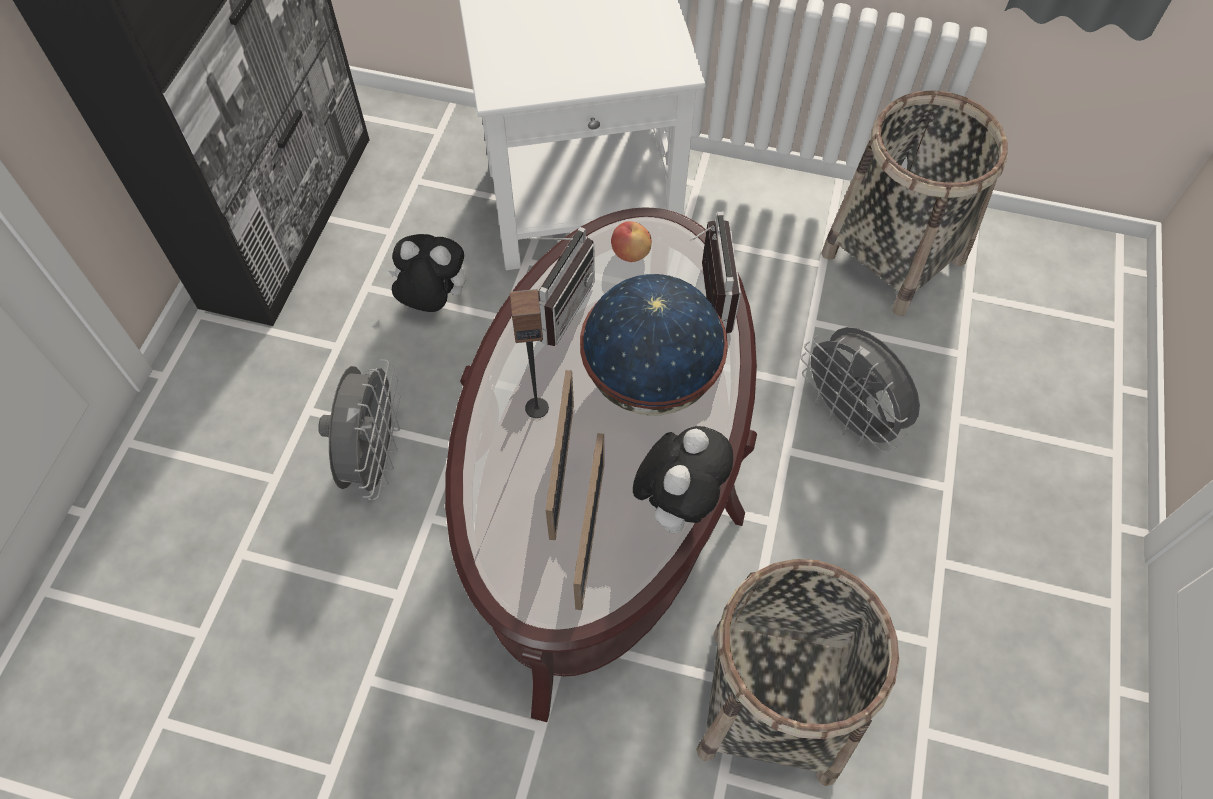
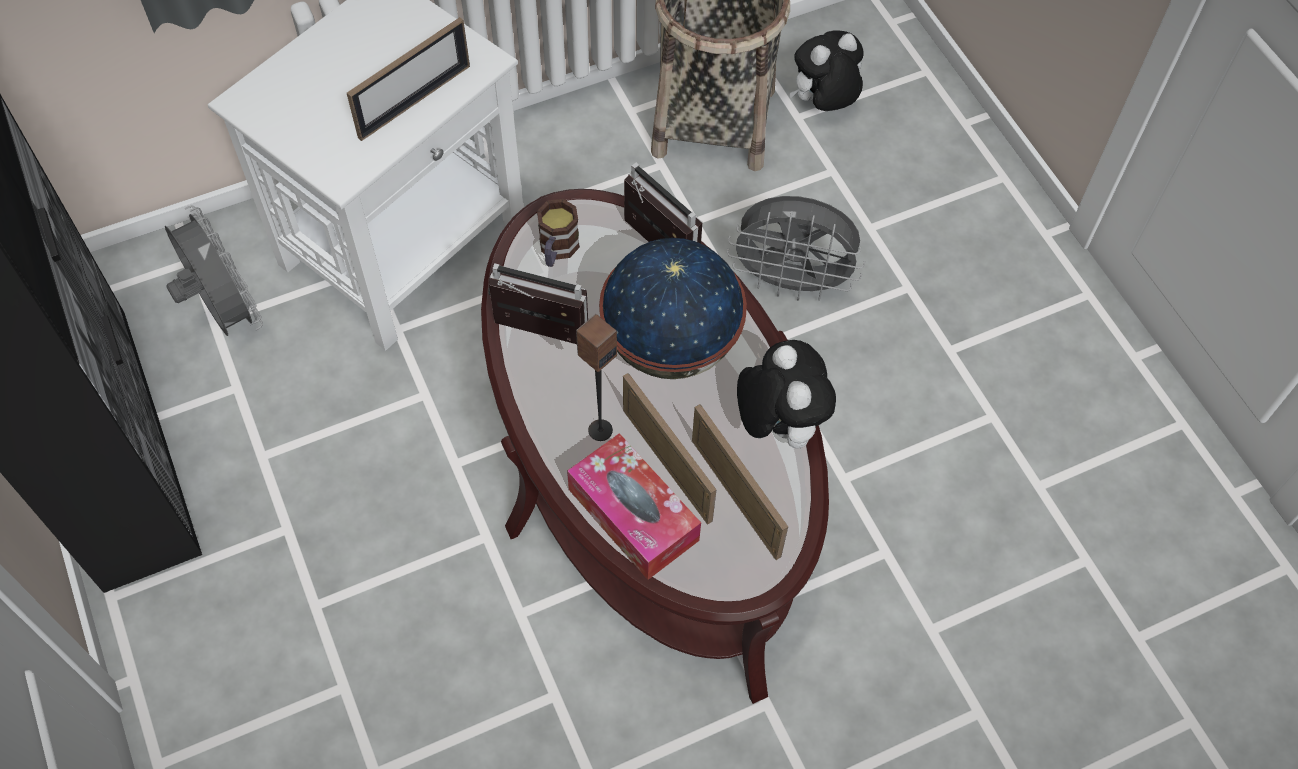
camera: 40 degrees left, 0 degrees up
(374, 459) = (422, 601): grey fan -> grey fan (225, 313)
(433, 301) = (342, 424): plush toy -> plush toy (823, 105)
(500, 489) = (633, 515): none -> tissue box
(556, 306) = (536, 336): radio -> radio turned 60 degrees counterclockwise
(599, 70) = (414, 101): none -> picture frame
(630, 253) = (557, 250): apple -> mug
(772, 702) = (920, 547): basket -> none

